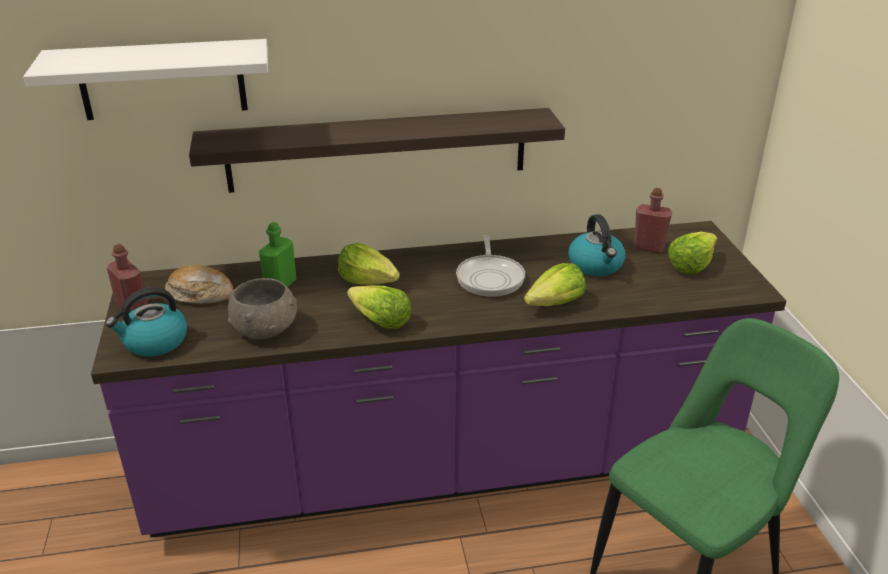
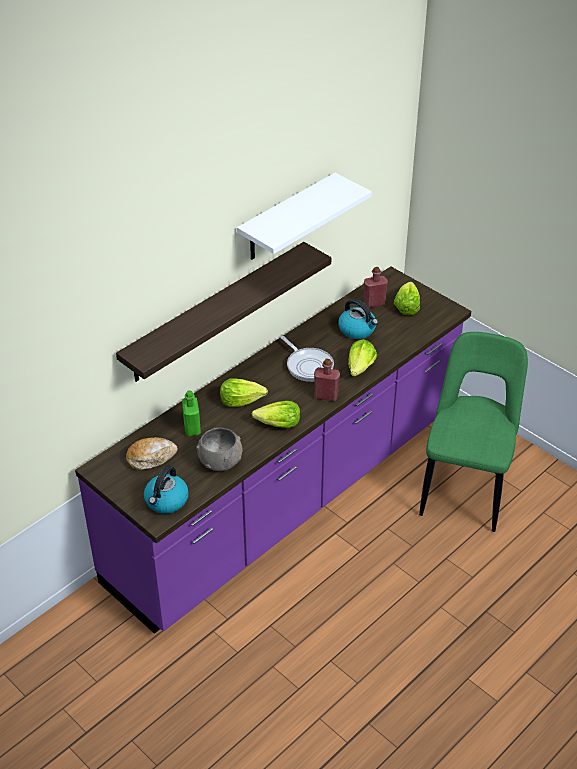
camera: 35 degrees left, 10 degrees up
(132, 308) = (121, 487): red bottle -> red bottle (326, 396)
(162, 80) = (99, 328): white shelf -> white shelf (287, 218)

